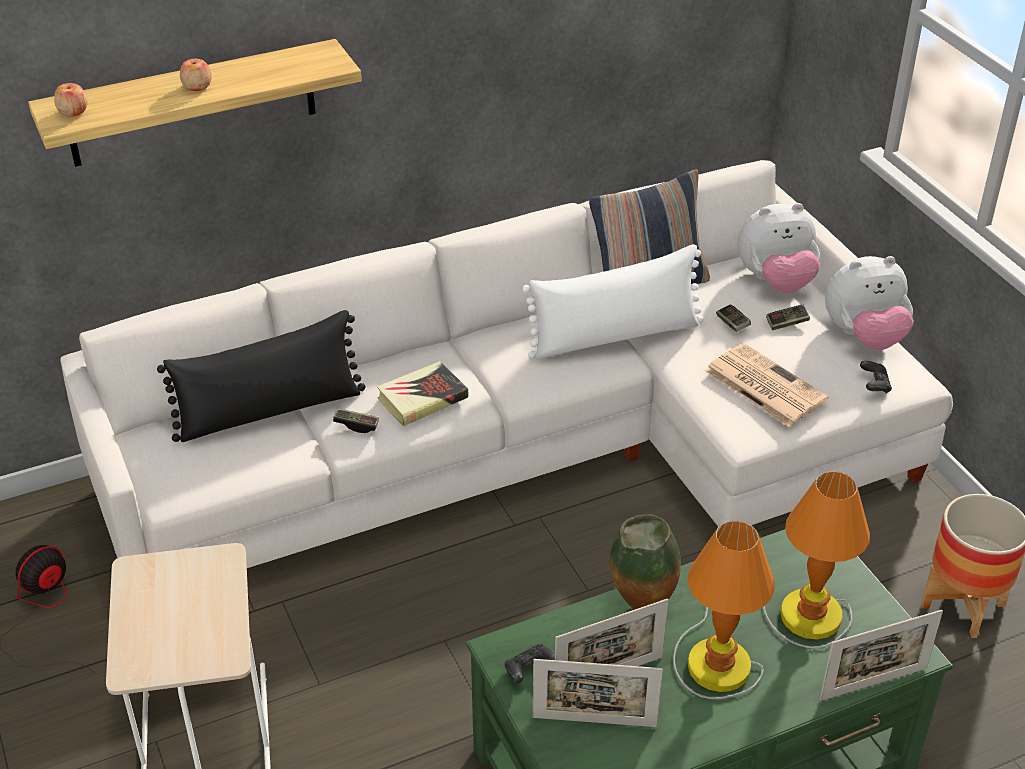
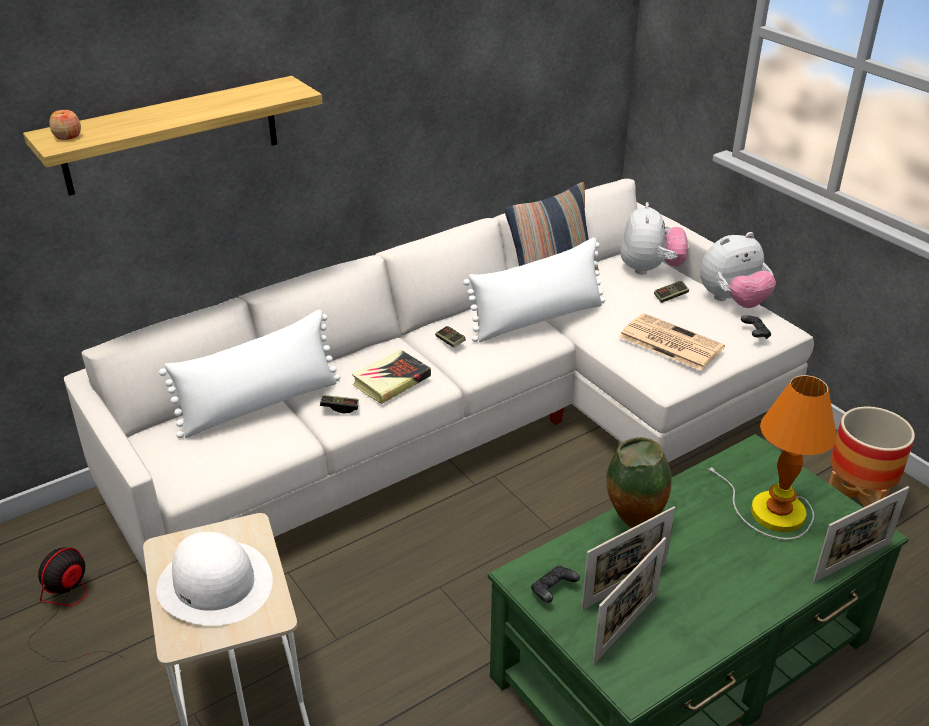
camera: 10 degrees left, 5 degrees down
(176, 616) = (215, 584): none -> white hat
(197, 86) = (179, 112): apple -> none
(270, 411) = (260, 405): black pillow -> white pillow
(594, 721) = (625, 628): picture frame -> picture frame turned 45 degrees counterclockwise
(714, 661) = (711, 561): table lamp -> none
(732, 324) = (628, 301): game controller -> game controller (450, 342)
(776, 282) = (650, 270): plush toy -> plush toy turned 60 degrees counterclockwise

